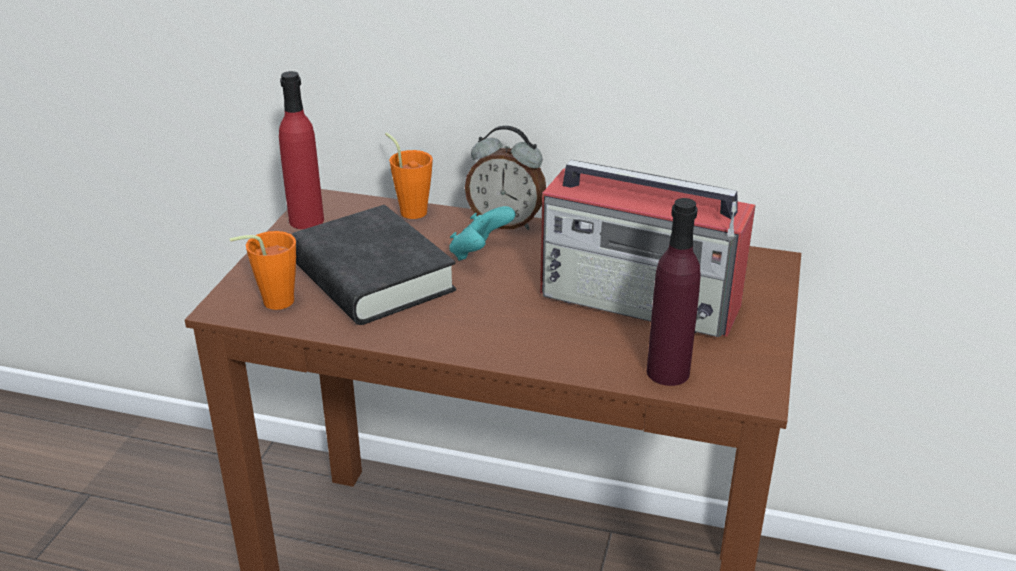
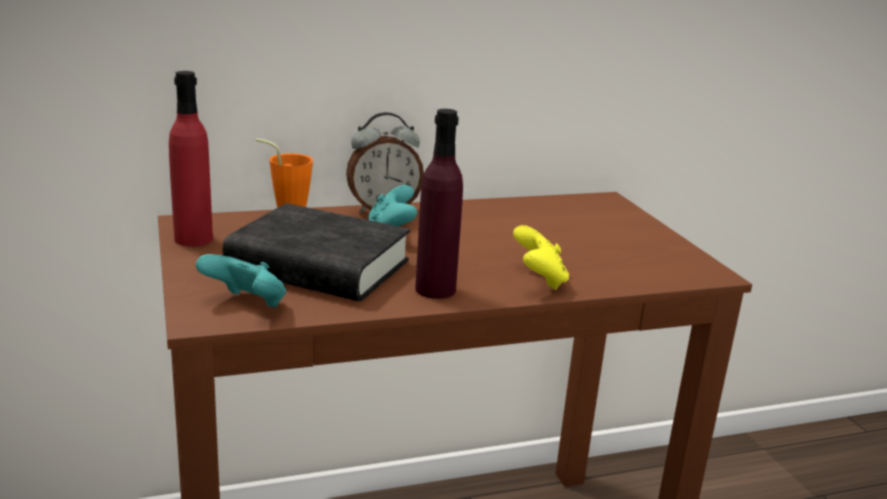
camera: 35 degrees left, 10 degrees down
(271, 303) = (246, 305): orange cup -> turquoise game controller
(551, 347) = (539, 280): none -> yellow game controller
(642, 301) = (559, 238): radio -> none
(668, 372) = (641, 275): purple bottle -> purple bottle (435, 289)

